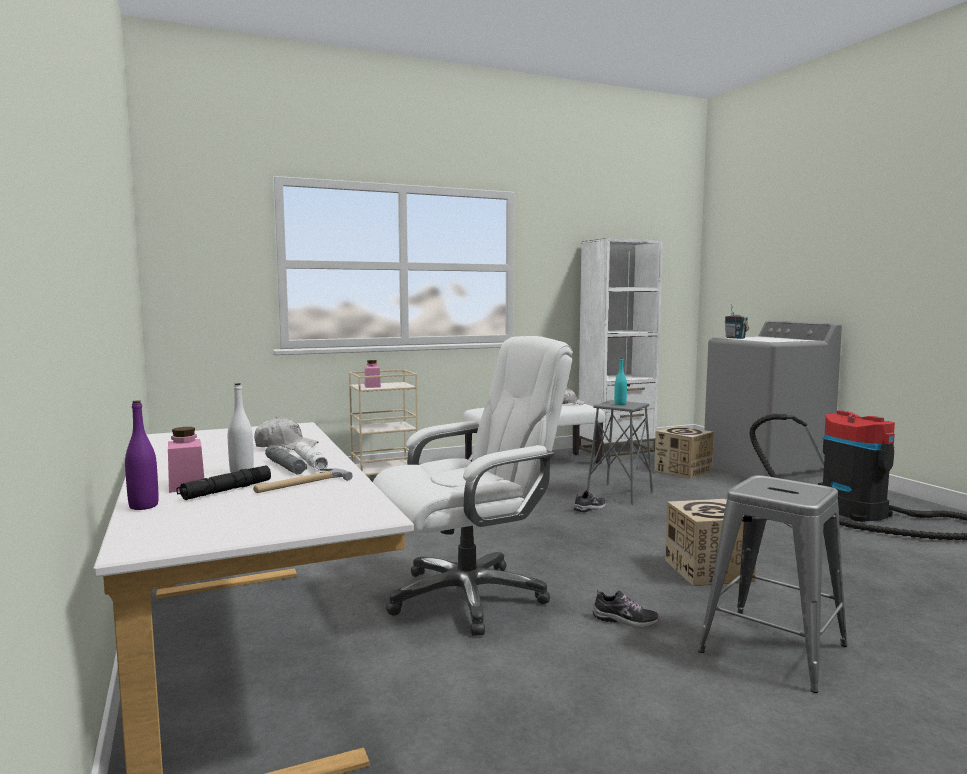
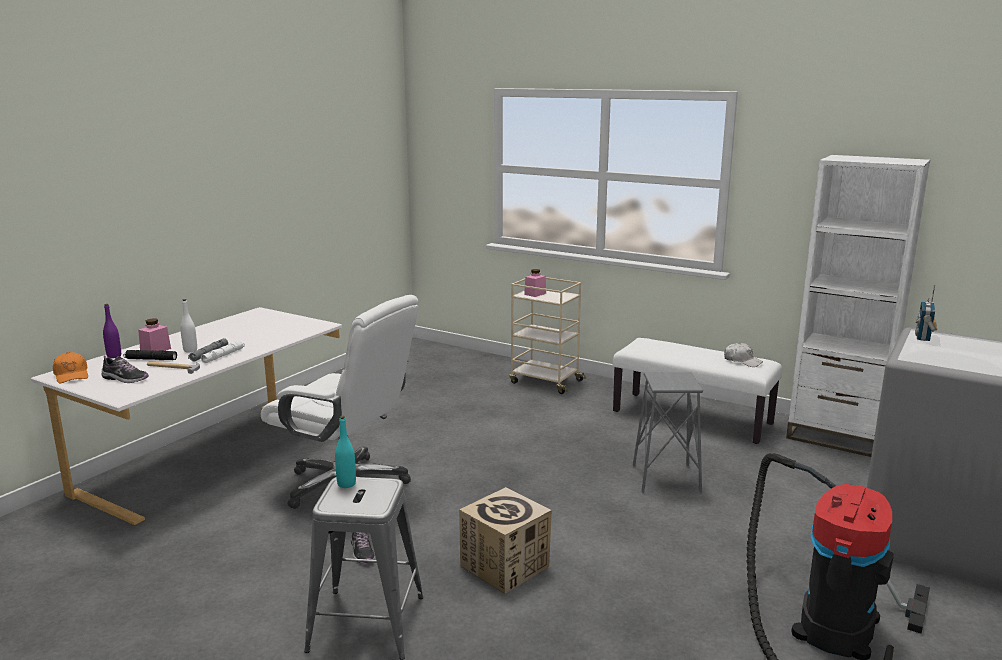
camera: 55 degrees right, 10 degrees up
(174, 536) = (72, 375): none -> orange cap
(286, 447) = (258, 340): white cap -> none
(590, 508) = (598, 477): shoe -> shoe (125, 379)
(620, 404) = (670, 380): turquoise bottle -> turquoise bottle (346, 484)
(683, 471) = (820, 491): cardboard box -> none

